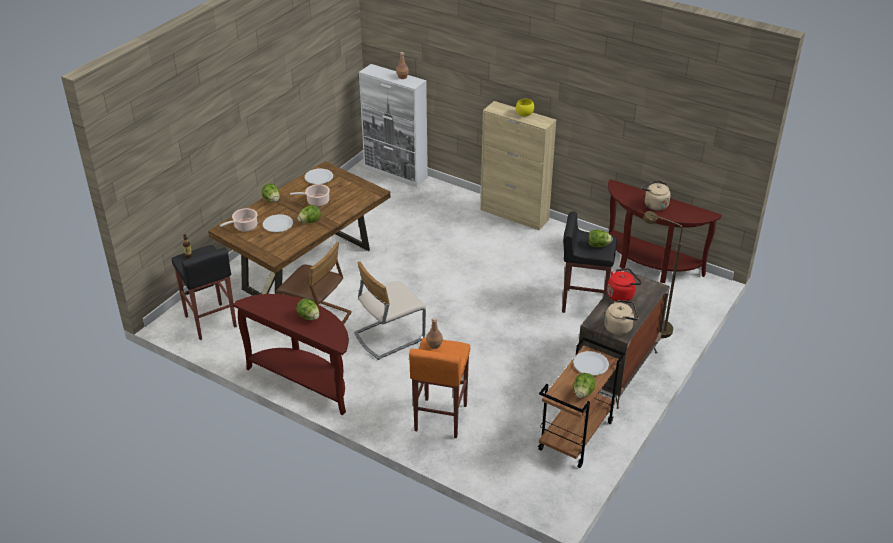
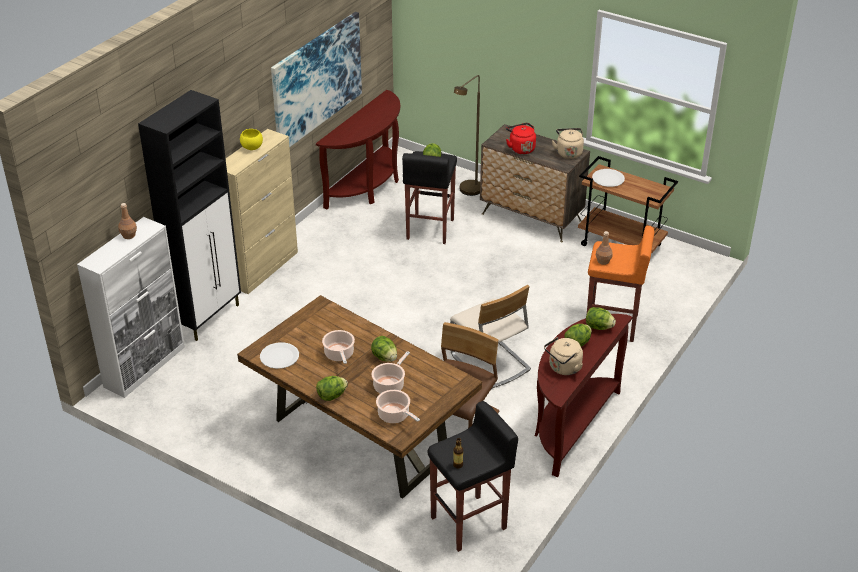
camera: 90 degrees left, 0 degrees up
(278, 224) = (390, 385): white plate -> cooking pot
(450, 194) = (208, 317): none -> black cabinet
(583, 393) = (646, 185): lettuce -> lettuce (598, 327)
(630, 131) = (316, 80): none -> picture
(654, 205) = (367, 122): beige kettle -> beige kettle (563, 368)

